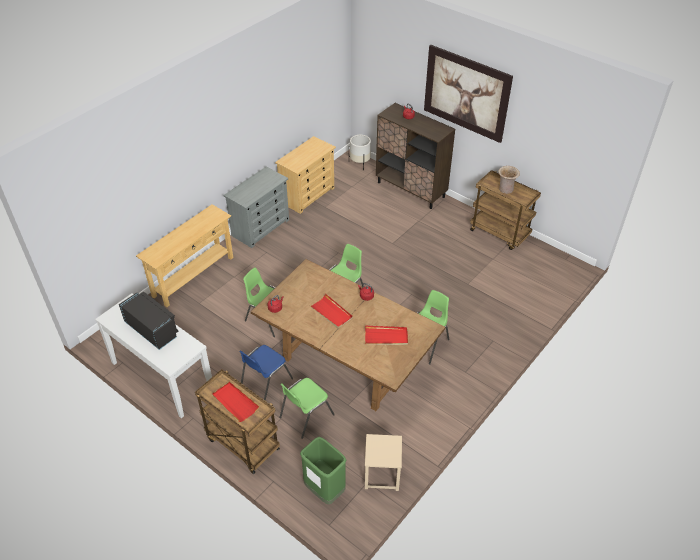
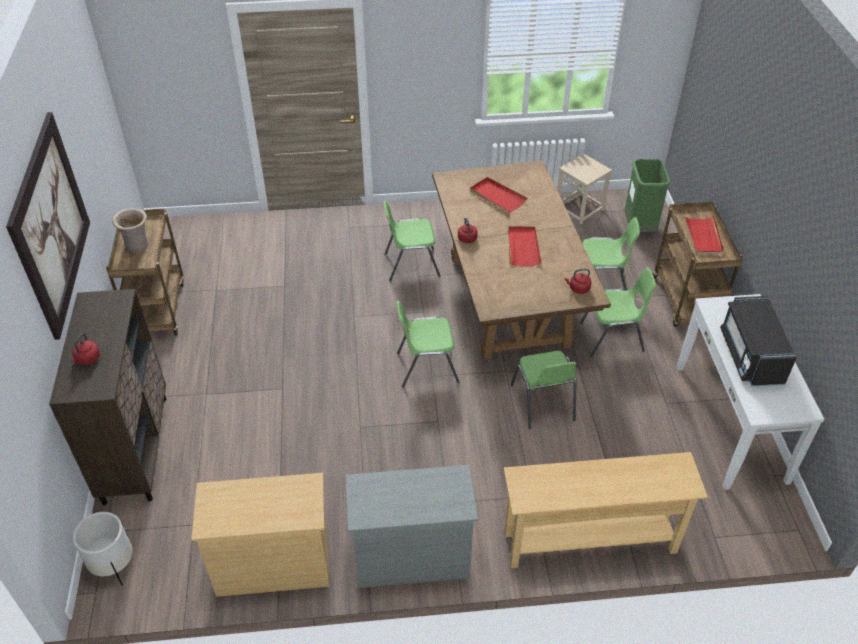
camera: 135 degrees left, 0 degrees up
(265, 382) = (613, 338): blue chair -> green chair

